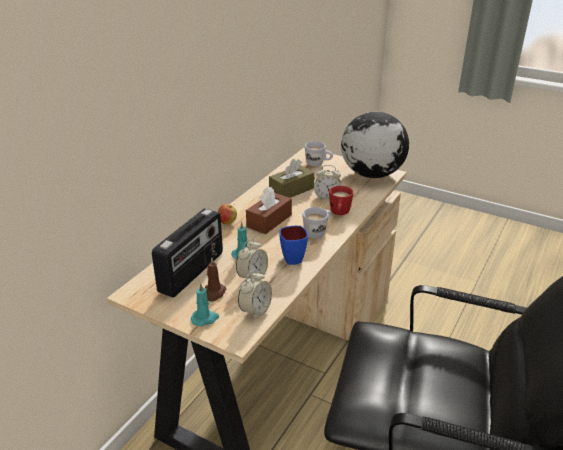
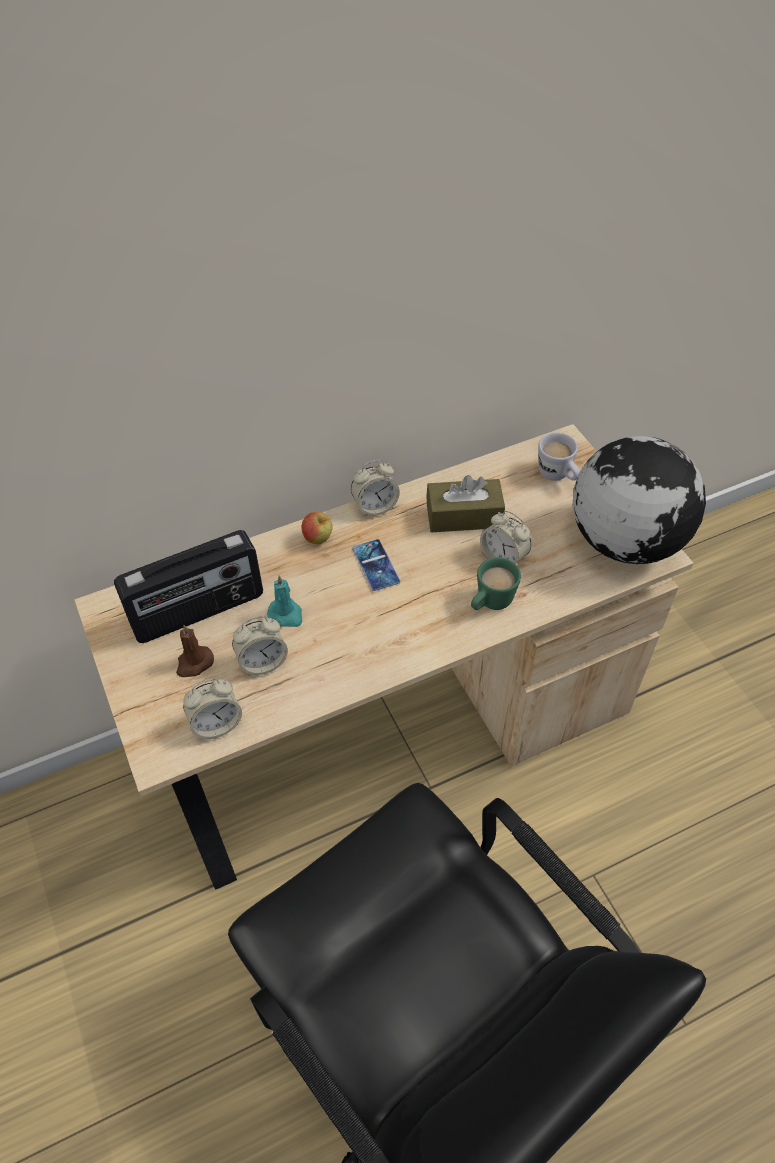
camera: 35 degrees right, 20 degrees up
(205, 318) = (149, 701): turquoise candle -> none
(244, 201) = (375, 506): none -> alarm clock
(269, 221) = (376, 565): brown tissue box -> phone
(291, 257) = (344, 654): blue mug -> none
(318, 232) = (423, 625): white mug -> none
(339, 214) = (490, 603): red mug -> green mug

